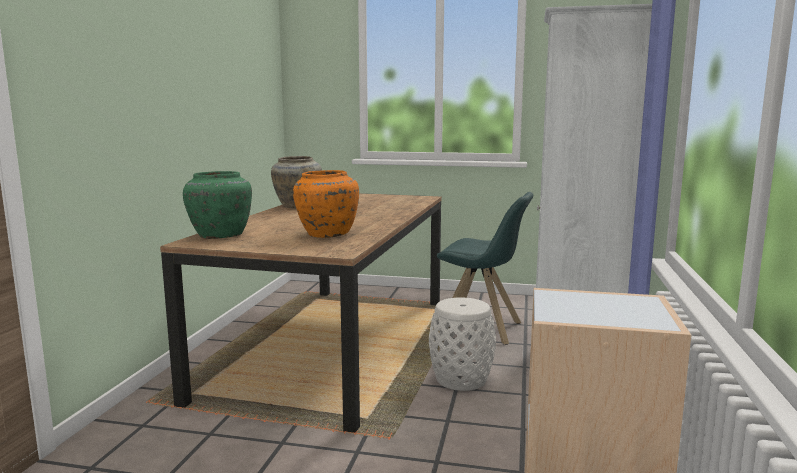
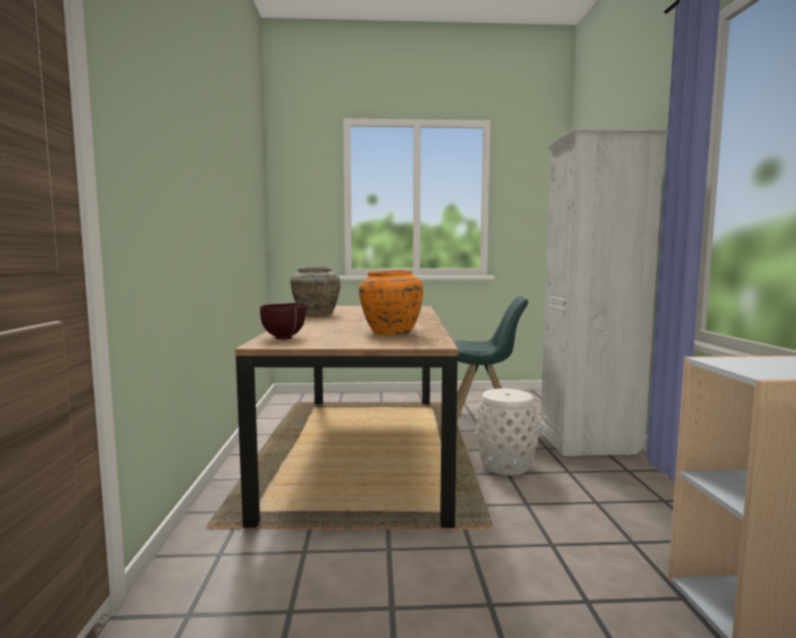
camera: 15 degrees left, 5 degrees down
(221, 236) = (286, 338): green vase -> brown bowl

